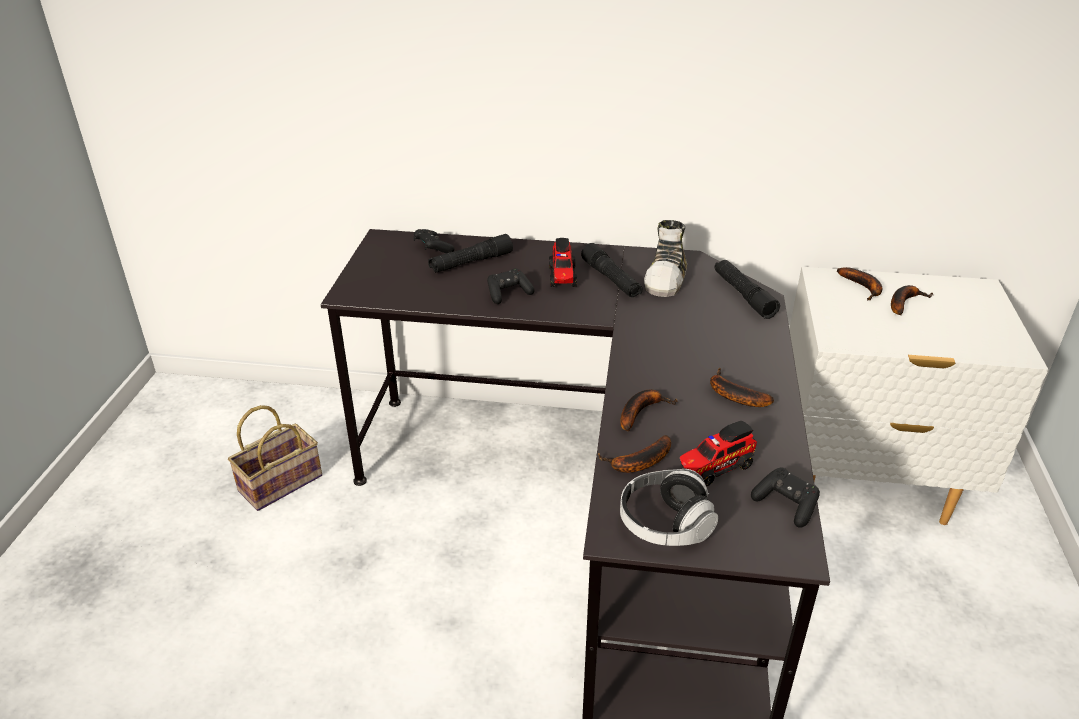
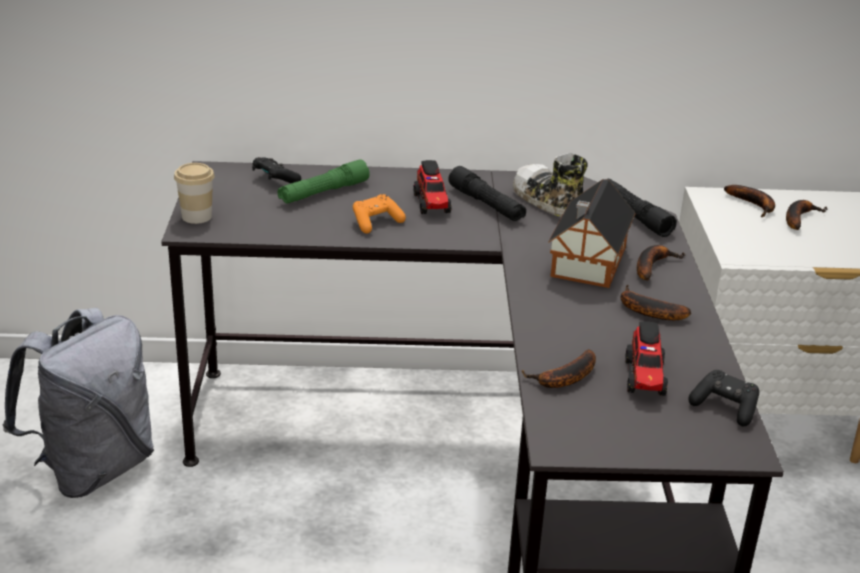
camera: 10 degrees left, 5 degrees down
(281, 481) = (93, 468): basket -> grey backpack
(356, 282) = (196, 216): none -> cup
(471, 262) = (323, 192): black flashlight -> green flashlight
(508, 294) = (376, 222): black game controller -> orange game controller
(641, 411) = (554, 331): banana -> banana (652, 266)
(665, 524) = (607, 432): headphones -> none
(667, 278) = (547, 201): shoe -> shoe turned 135 degrees clockwise
(688, 343) = (586, 263): none -> toy house
(714, 468) = (644, 379): toy truck -> toy truck turned 45 degrees counterclockwise

